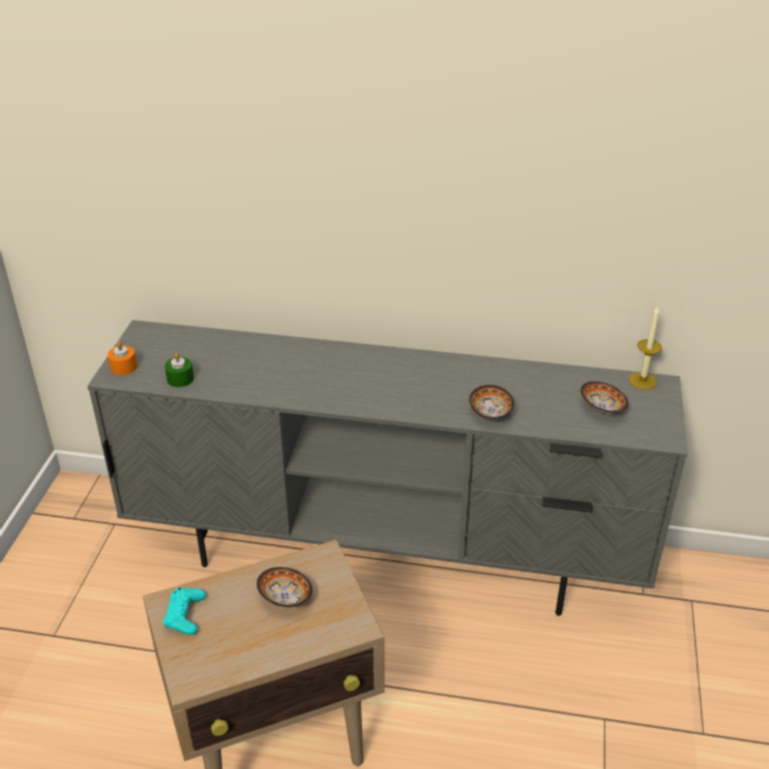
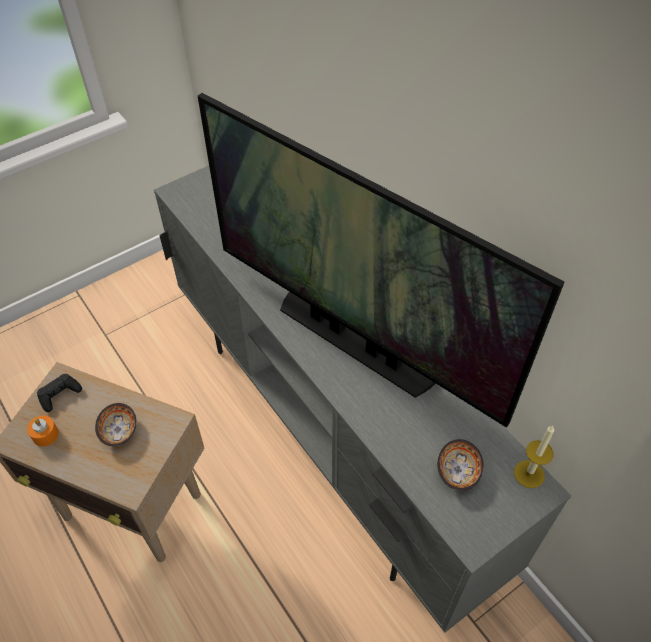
camera: 45 degrees right, 15 degrees up
(123, 367) = (188, 188): orange candle -> orange candle (45, 435)
(180, 379) = (207, 221): green candle -> none
(185, 615) = (59, 394): turquoise game controller -> black game controller
(426, 381) = (356, 340): none -> television
(490, 413) = (365, 405): bowl -> none

